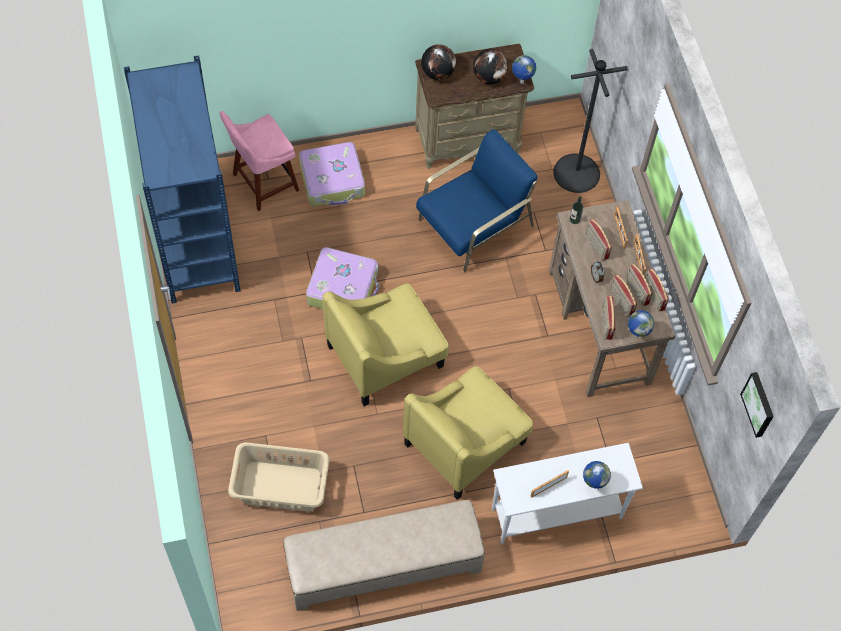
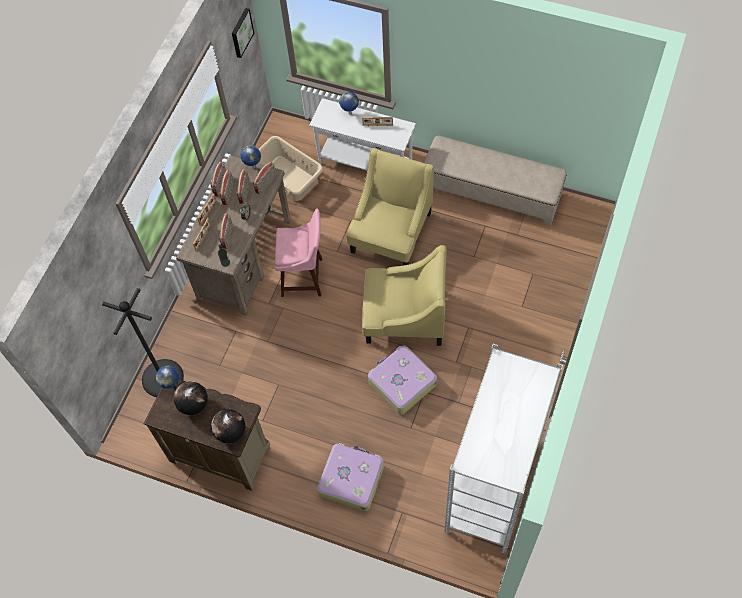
camera: 140 degrees left, 0 degrees up
(196, 241) = (492, 486): blue bookcase -> white bookcase
(262, 183) = (409, 510): pink chair -> pink chair (305, 277)
(280, 486) = (530, 268): beige laundry basket -> beige laundry basket (288, 179)
(465, 443) = (391, 233): yellow armchair -> yellow armchair turned 60 degrees counterclockwise
(472, 226) = (273, 378): blue armchair -> none

